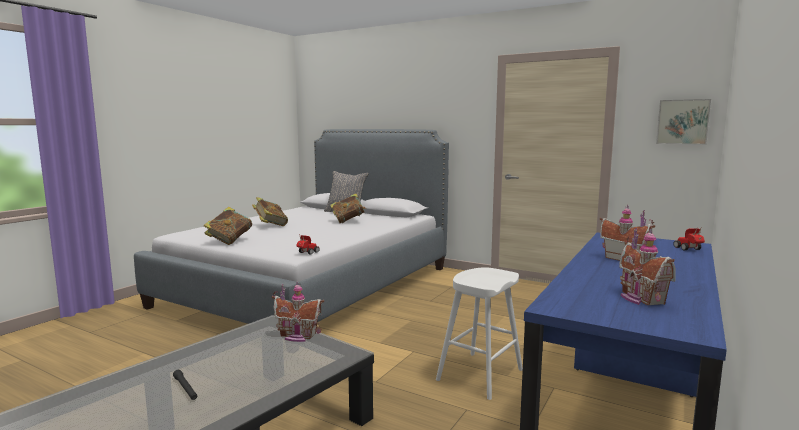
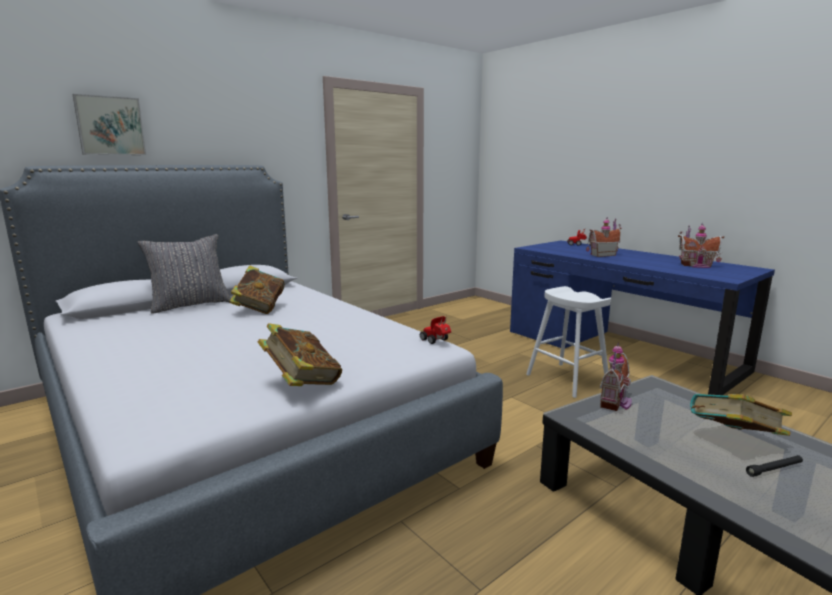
camera: 70 degrees left, 5 degrees up
(270, 225) = (213, 350): book -> book (733, 440)
(683, 122) = (461, 157): picture -> picture (110, 126)

